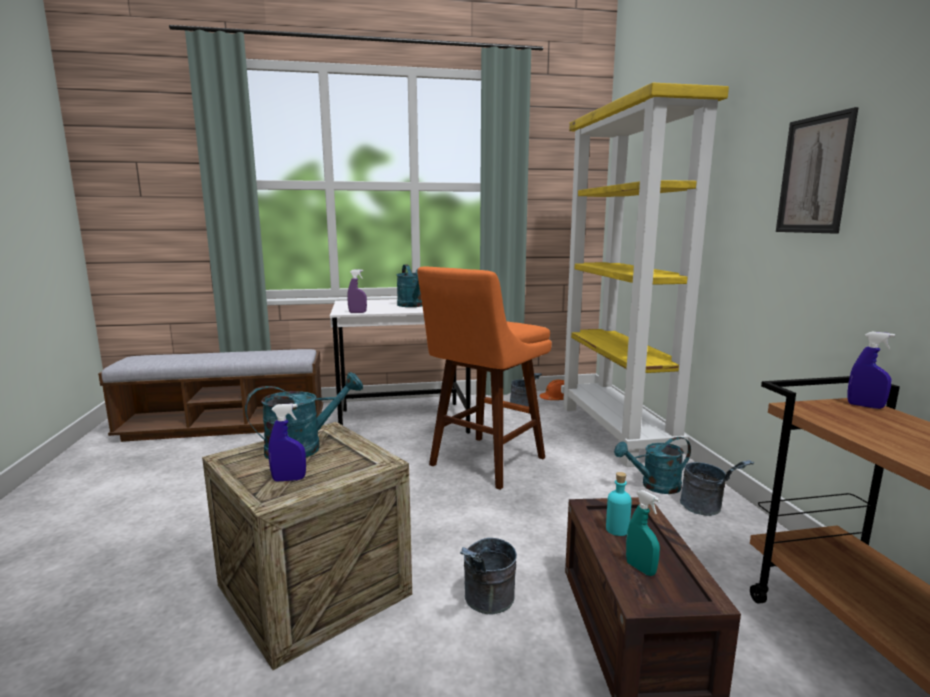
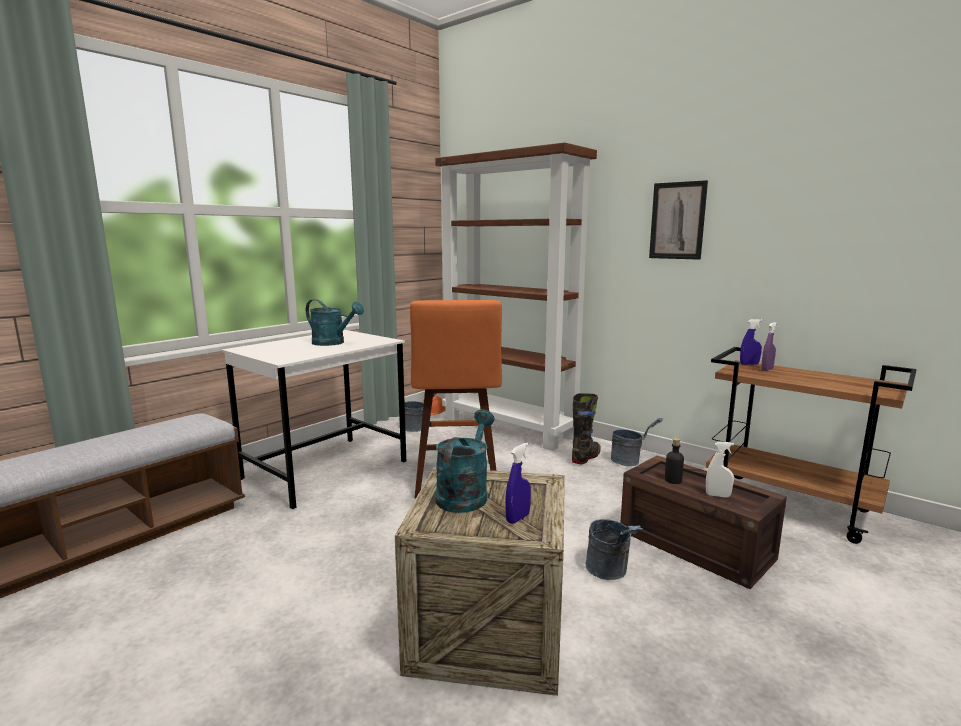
camera: 40 degrees left, 0 degrees up
(357, 312) = (300, 358): purple spray bottle -> purple spray bottle (767, 369)
(616, 431) = (510, 427): yellow bookcase -> brown bookcase
(617, 529) = (673, 480): turquoise bottle -> black bottle
(640, 568) = (718, 495): turquoise spray bottle -> white spray bottle
(654, 486) = (586, 457): turquoise watering can -> black boot

